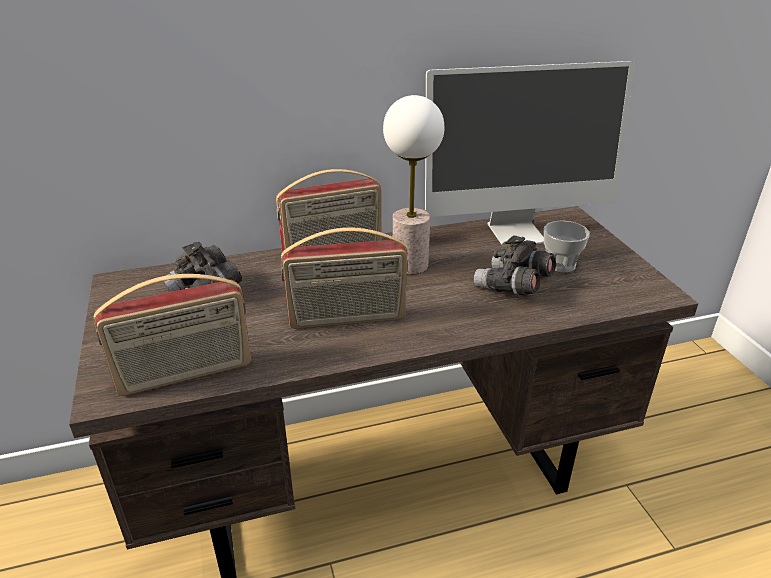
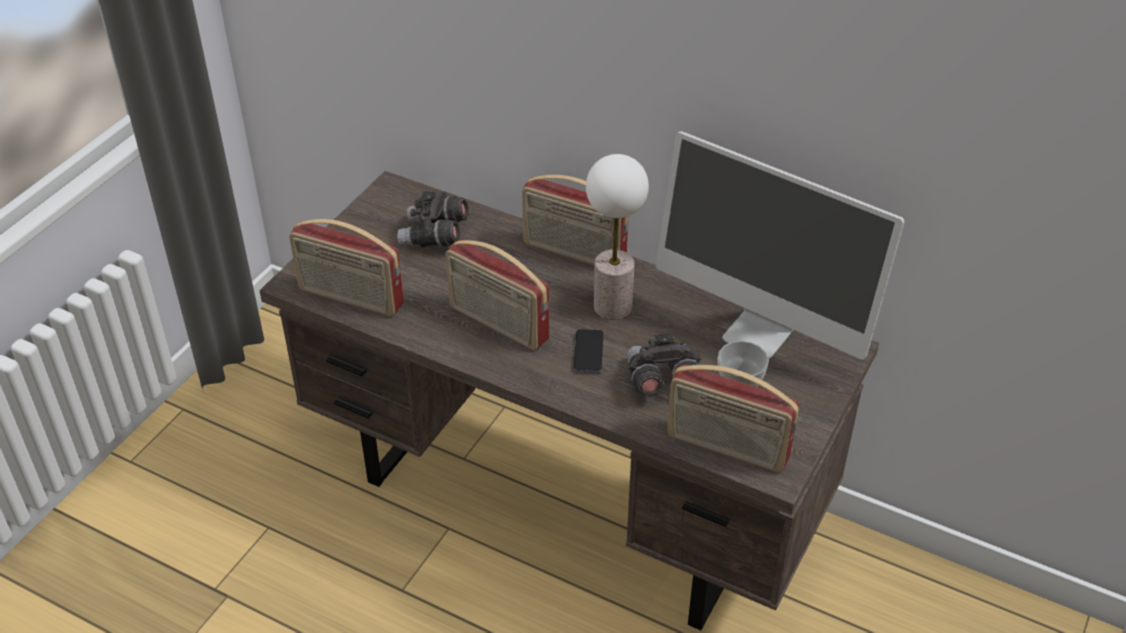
camera: 45 degrees right, 10 degrees up
(440, 298) = (588, 353): none -> phone
(614, 298) = (726, 448): none -> radio

